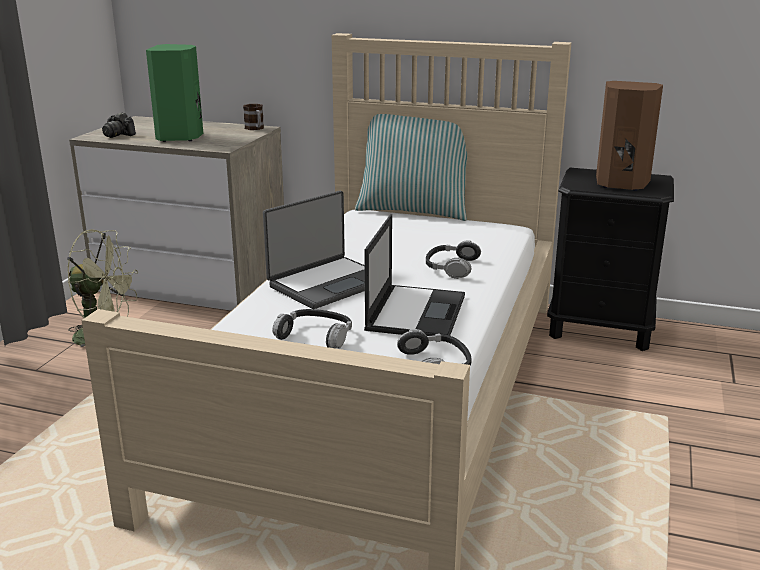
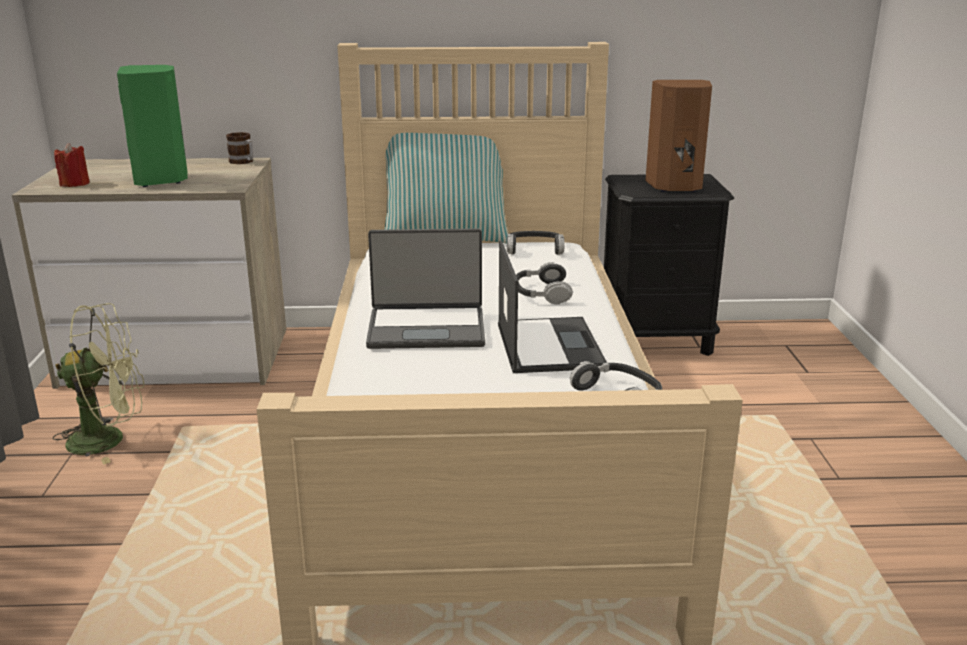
camera: 20 degrees left, 0 degrees up
(118, 135) = (75, 184): camera -> red candle
(315, 336) = (466, 387): headphones -> headphones (534, 249)
(327, 283) = (427, 329): laptop -> laptop turned 60 degrees clockwise

